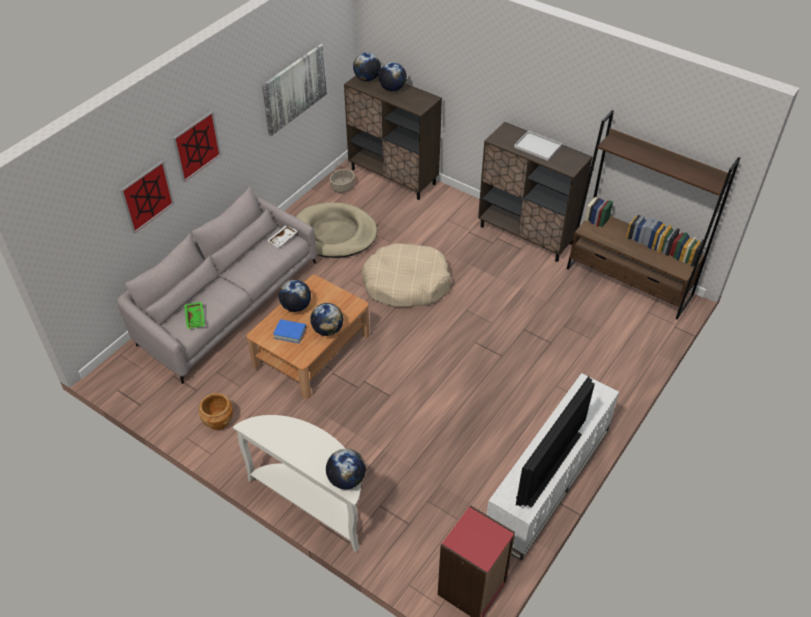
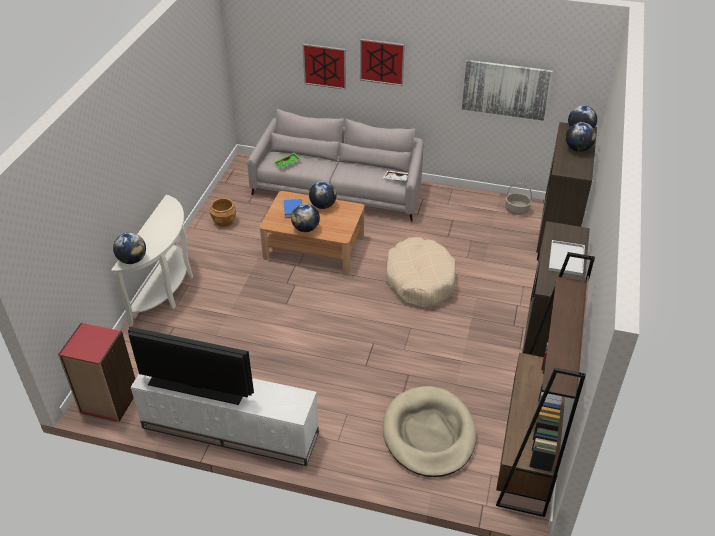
camera: 70 degrees right, 5 degrees down
(334, 233) = (454, 222): beige dog bed -> beige dog bed (429, 434)

